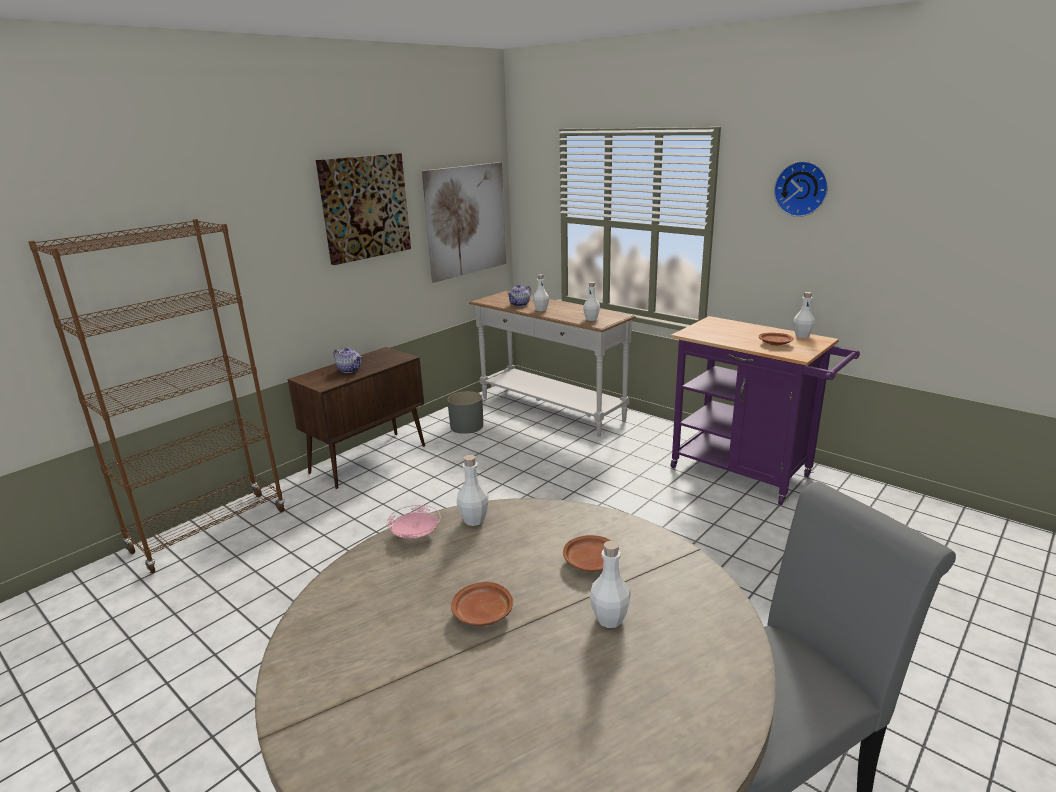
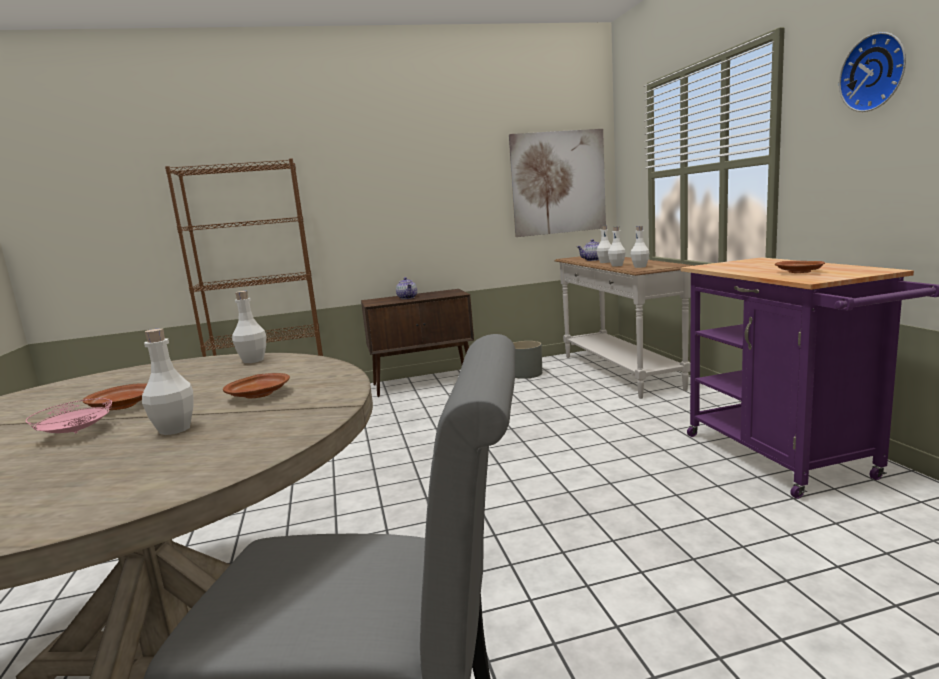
camera: 35 degrees right, 10 degrees down
(364, 207) = (446, 164): picture -> none
(415, 534) = (203, 361): pink plate -> pink plate (76, 433)
(802, 336) = (856, 268): white bottle -> white bottle (617, 265)

